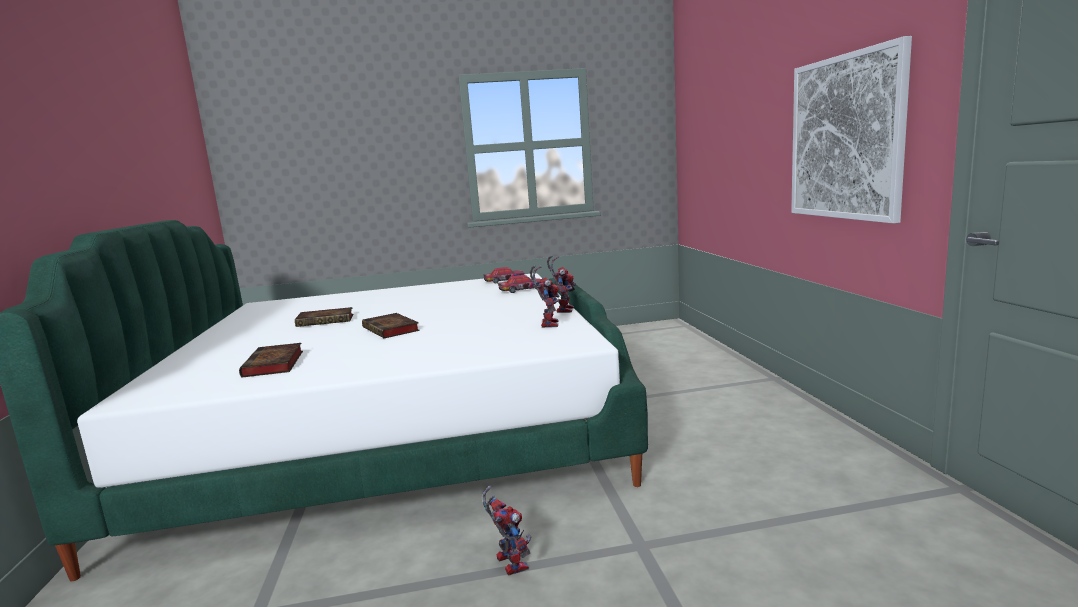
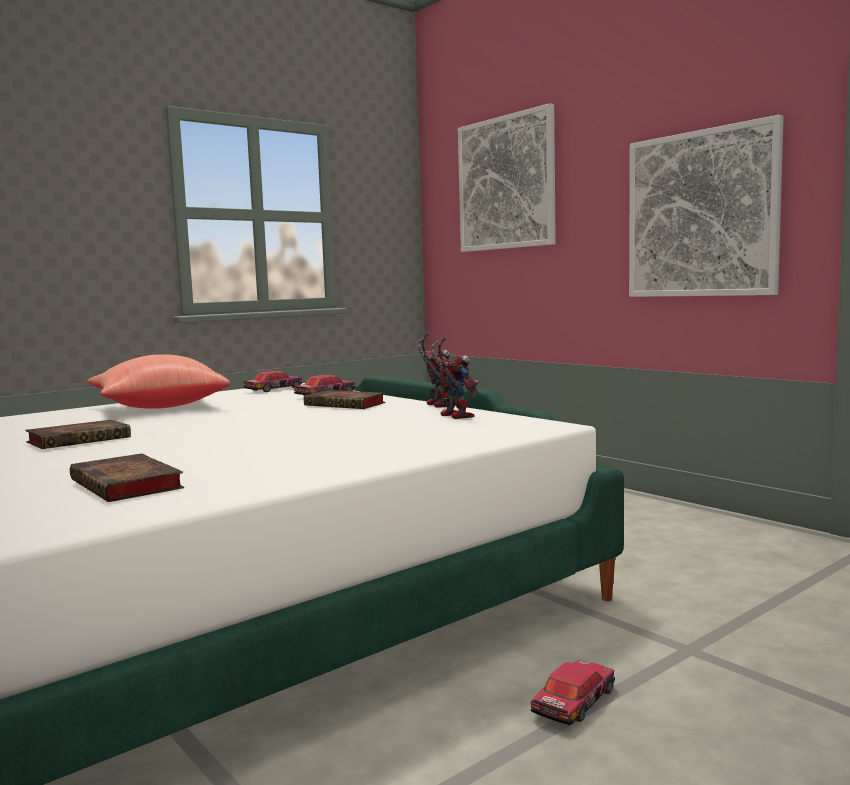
camera: 30 degrees left, 5 degrees down
(392, 329) = (234, 438): book -> book (347, 405)
(413, 294) = (158, 408): none -> red pillow
(508, 562) = (573, 702): toy robot -> toy car
(721, 104) = (506, 183): none -> picture

